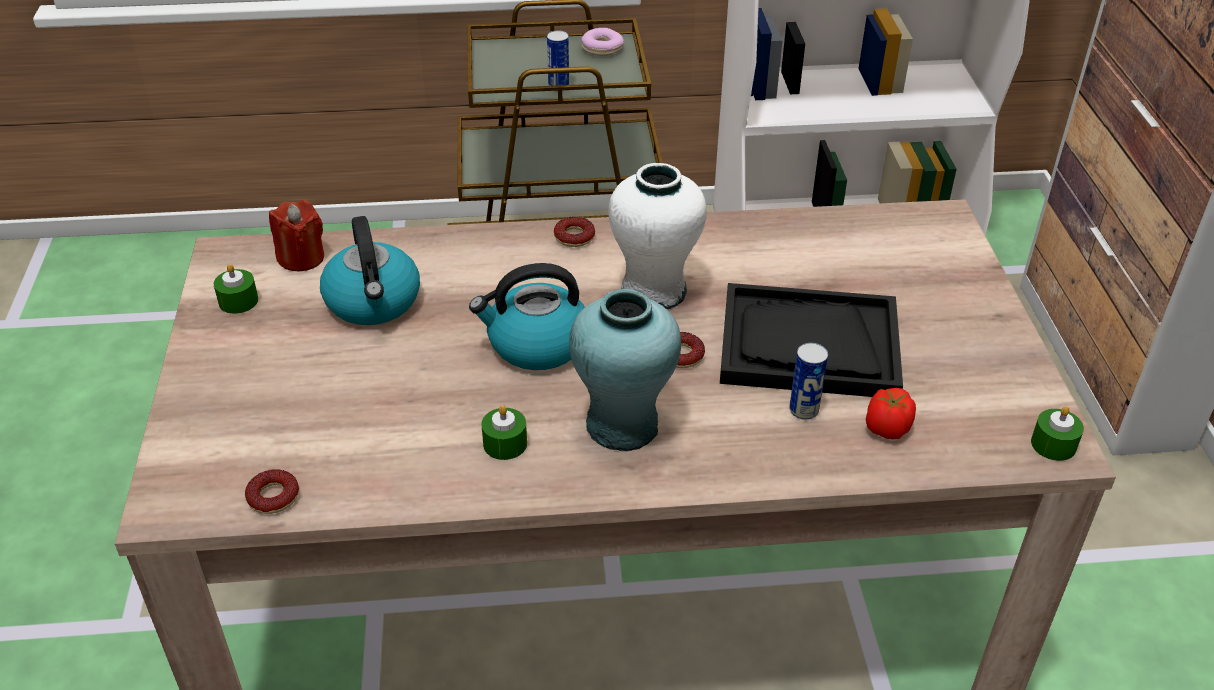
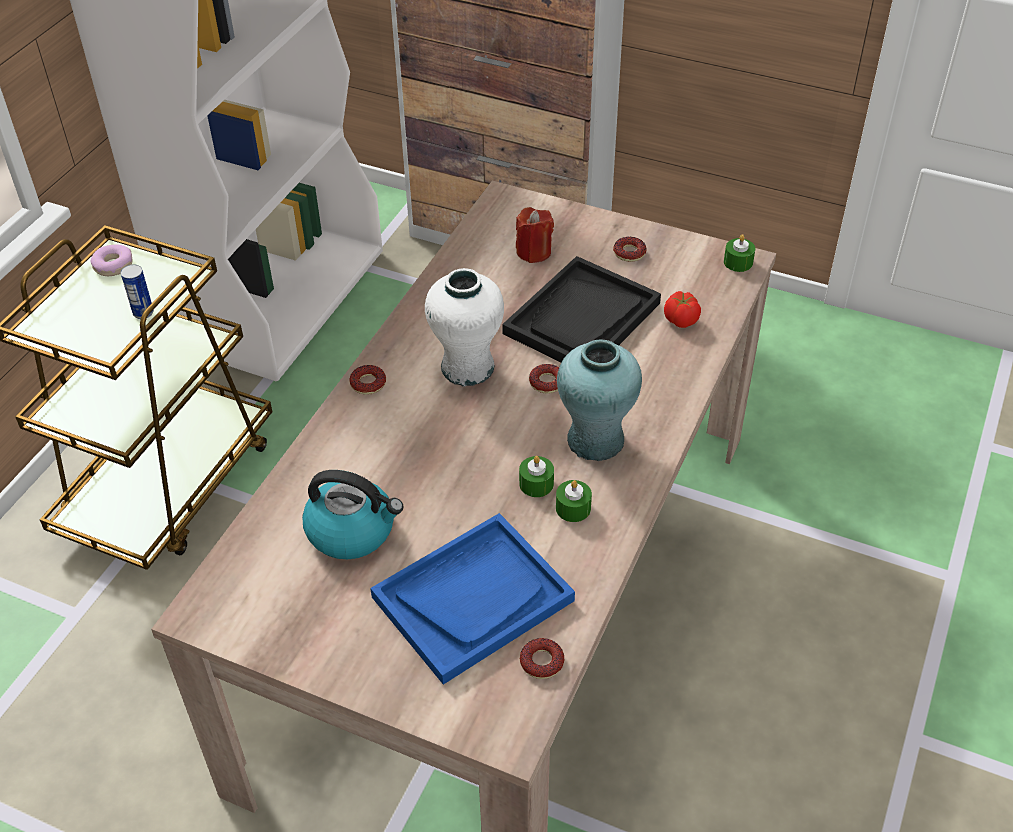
camera: 60 degrees left, 5 degrees up
(238, 301) = (277, 621): green candle -> green candle (536, 484)
(301, 258) = (251, 560): red candle -> red candle (533, 252)
(332, 414) = (473, 598): none -> blue tray
(536, 344) = (479, 452): kettle -> none
(803, 410) = (640, 349): can -> none
(962, 343) = (629, 253): none -> donut

